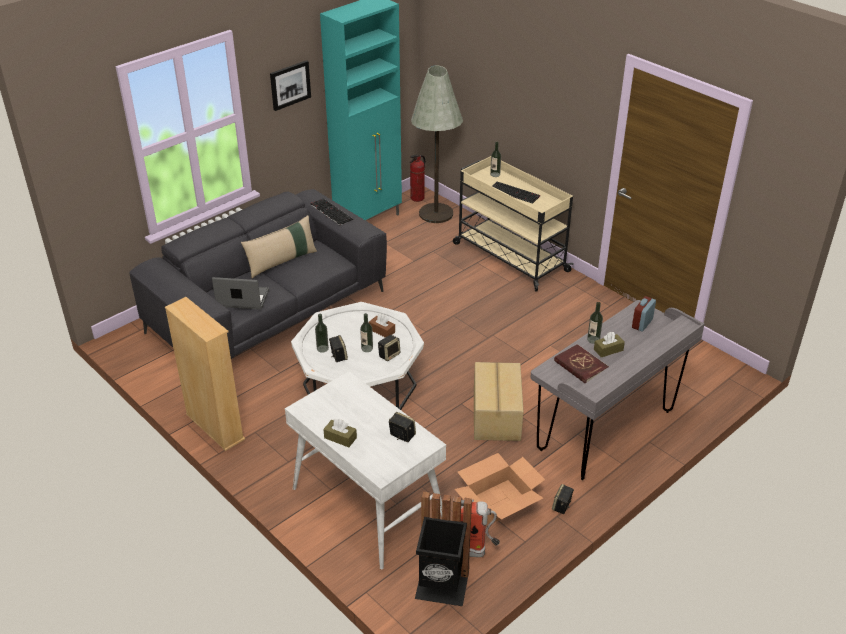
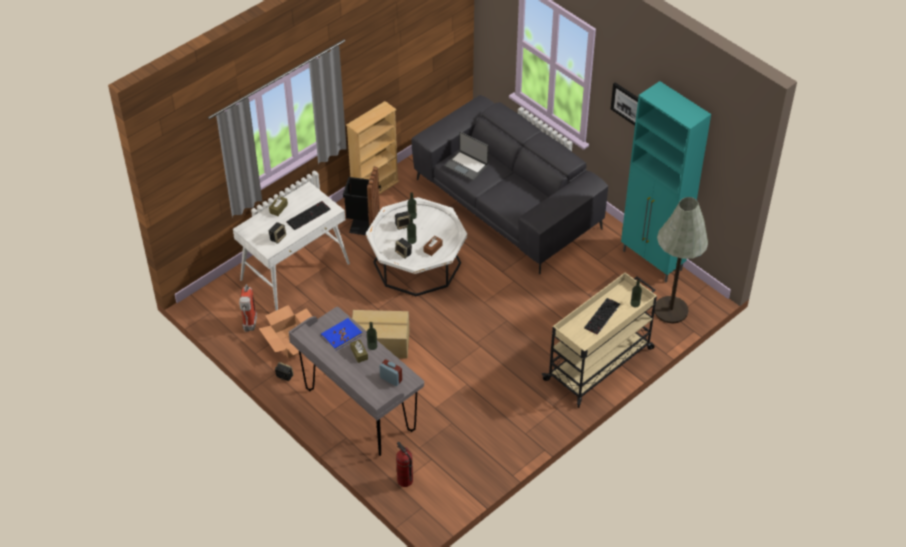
camera: 90 degrees right, 10 degrees up
(242, 299) = (466, 165): laptop -> laptop turned 120 degrees clockwise
(281, 261) = (519, 183): beige pillow -> none
(330, 212) = (565, 195): keyboard -> keyboard (308, 215)
(417, 198) = (698, 296): fire extinguisher -> fire extinguisher (404, 480)
(442, 587) = (222, 309): black trash can -> black trash can (363, 224)
(580, 366) = (341, 335): red book -> blue book

